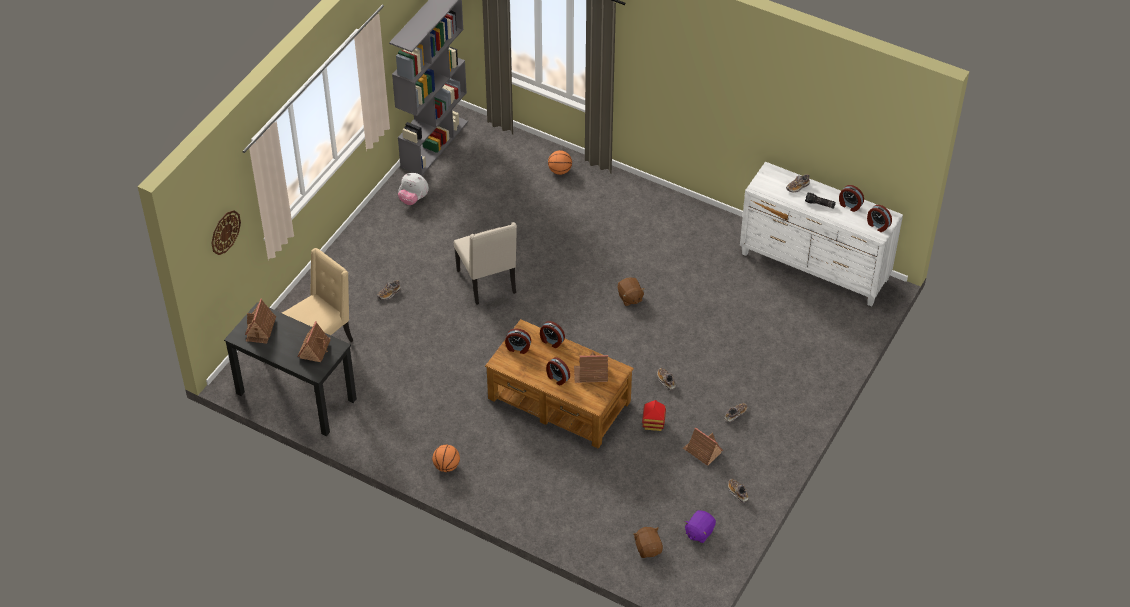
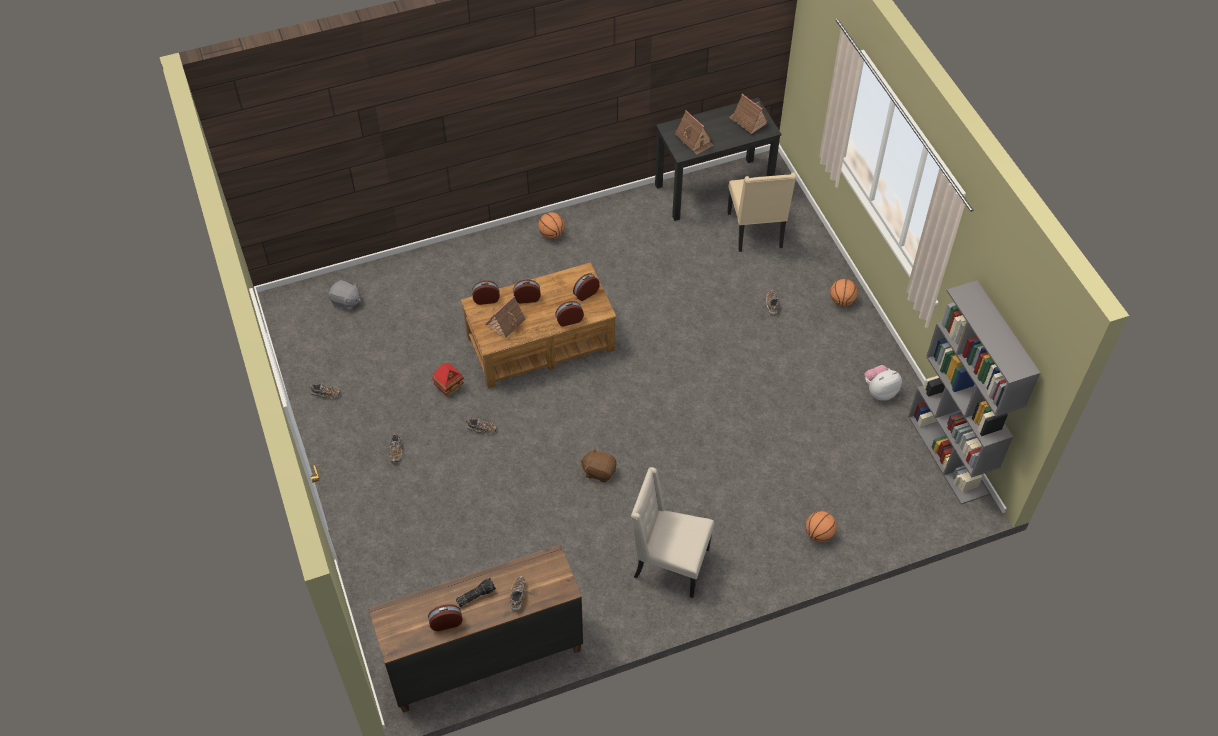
camera: 130 degrees right, 5 degrees up
(225, 232) = (821, 68): wall clock -> none
(347, 258) = (842, 301): none -> basketball
(488, 282) = (720, 379): beige chair -> beige chair (669, 564)
(648, 548) = (346, 302): brown plush toy -> grey plush toy
(699, 532) = (322, 342): purple plush toy -> none
(702, 451) = (387, 400): toy house -> none
(814, 267) = (483, 657): white dresser -> brown dresser
(877, 225) = (395, 624): alarm clock -> alarm clock (486, 299)

